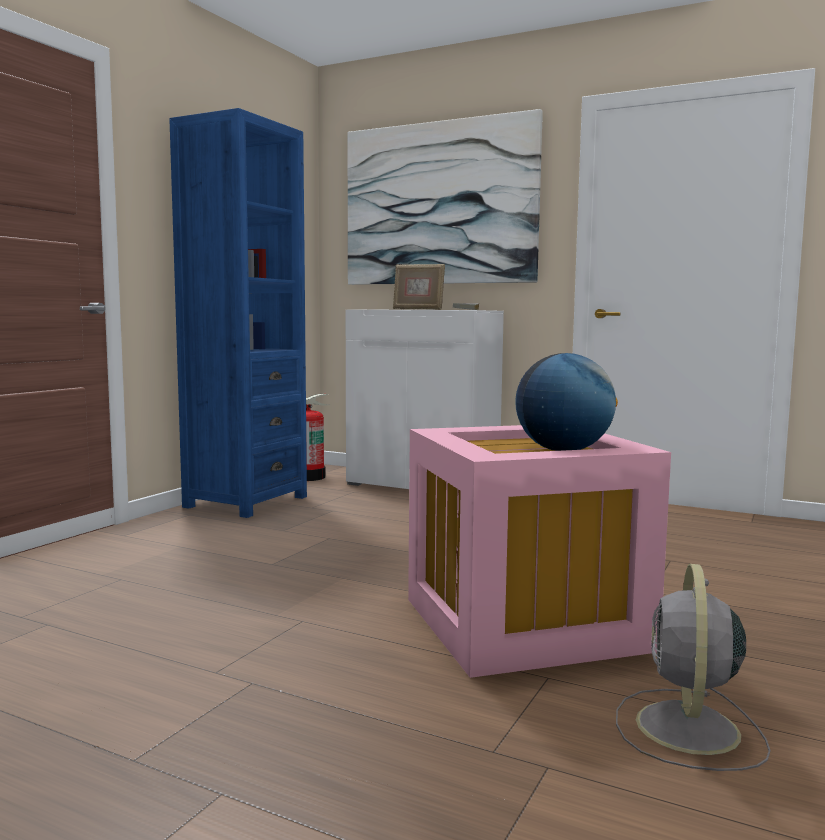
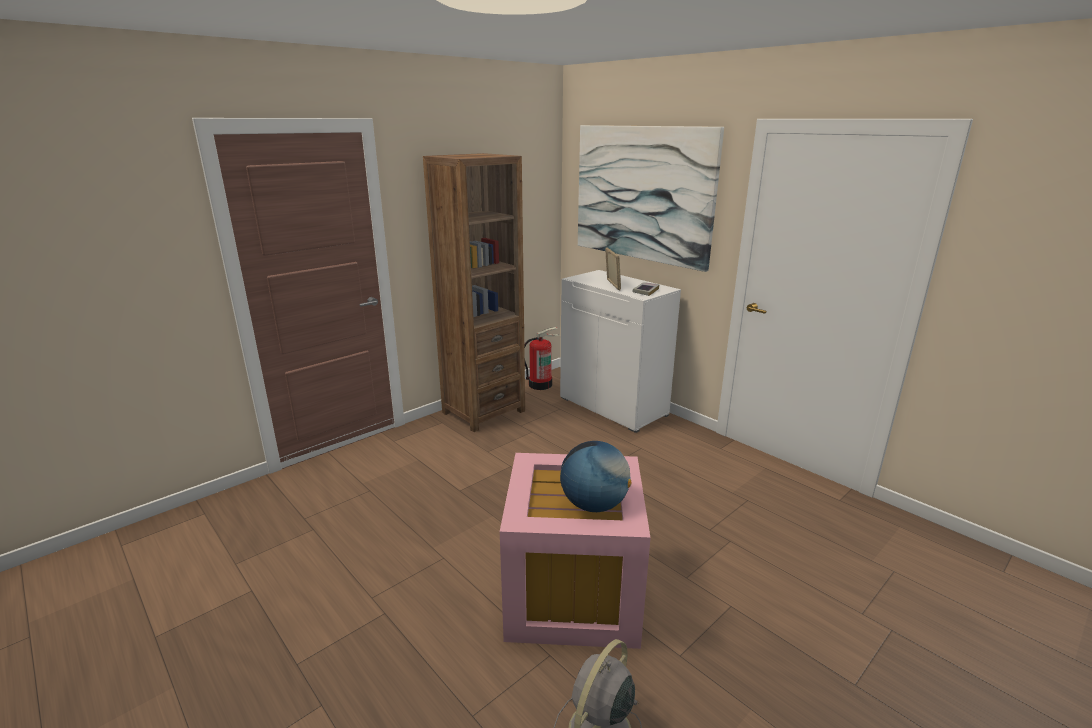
camera: 20 degrees right, 15 degrees up
(246, 502) = (483, 411): blue bookcase -> brown bookcase
(418, 309) = (612, 285): picture frame -> picture frame turned 150 degrees counterclockwise

